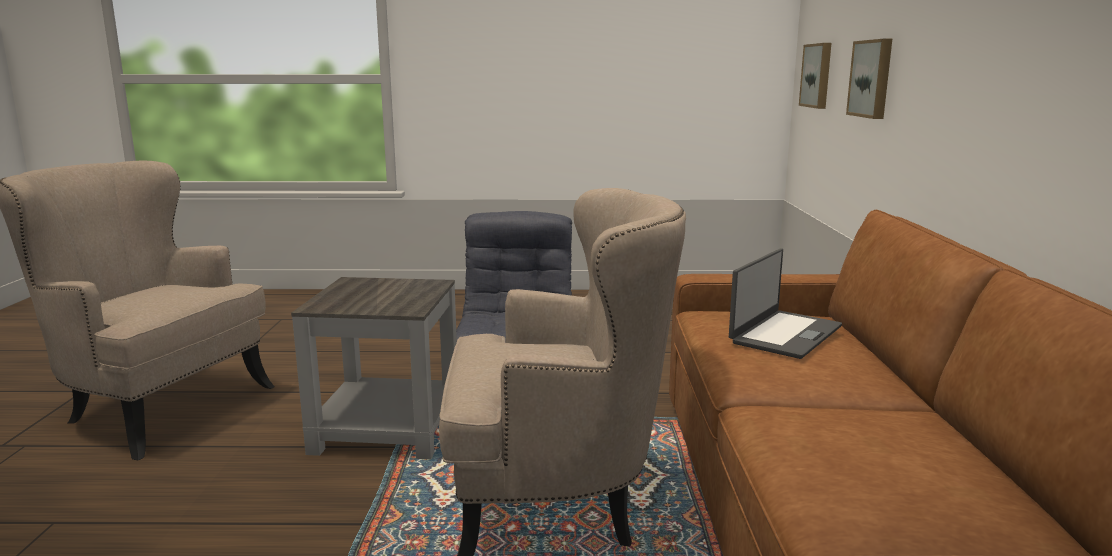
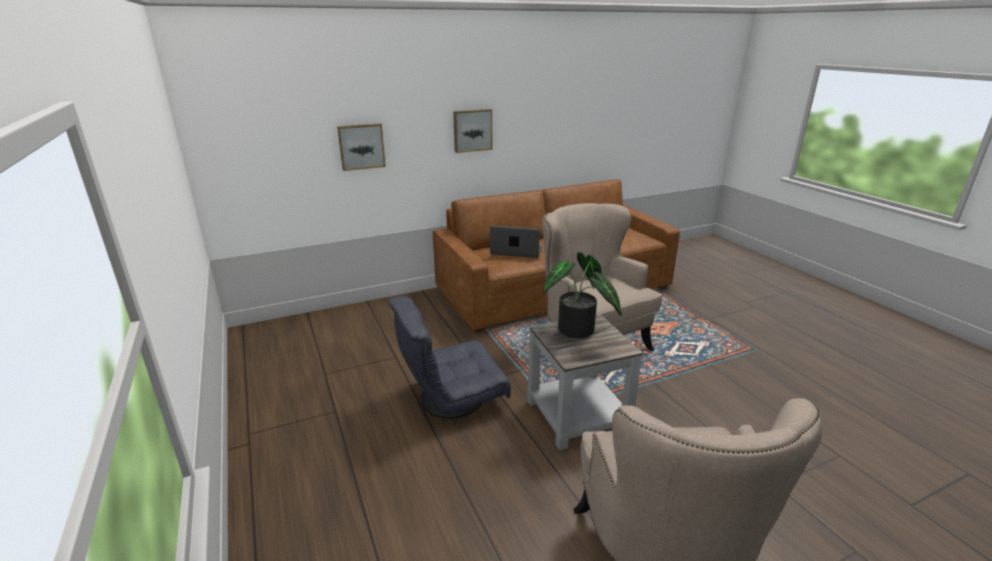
camera: 115 degrees left, 10 degrees up
(398, 295) = (577, 332): none -> potted plant
(818, 75) = (258, 154): picture -> picture (472, 130)

